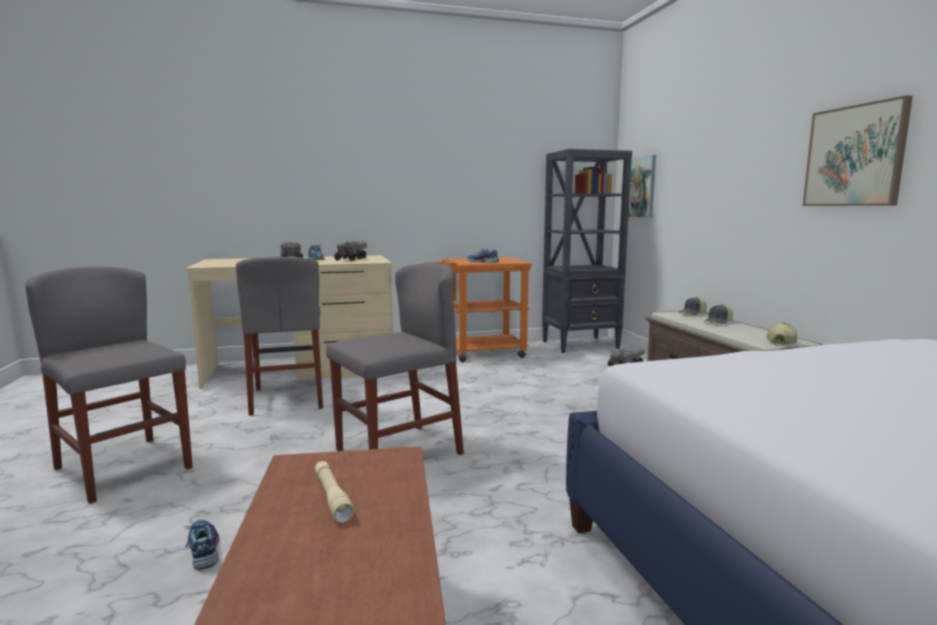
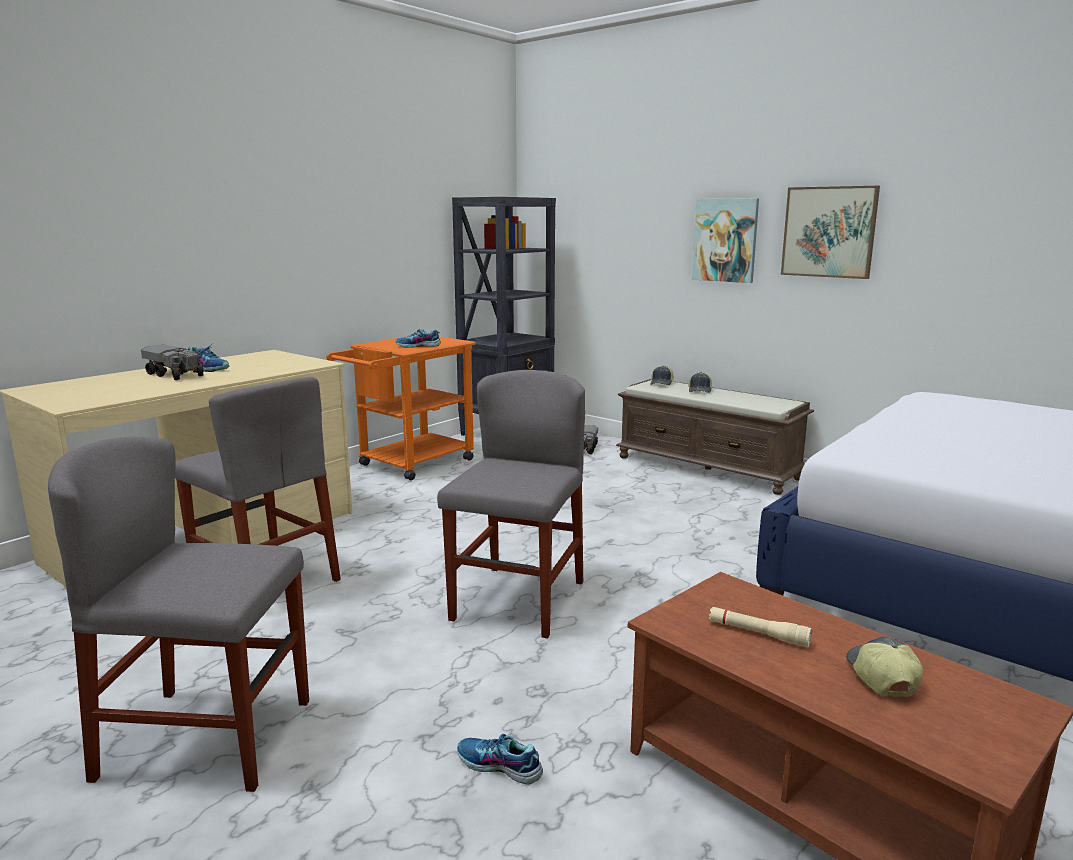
camera: 35 degrees left, 5 degrees up
(351, 259) = (261, 362): toy truck -> none
(640, 187) = (560, 240): picture -> picture (725, 240)
(781, 342) = (779, 404): cap -> cap (880, 677)

